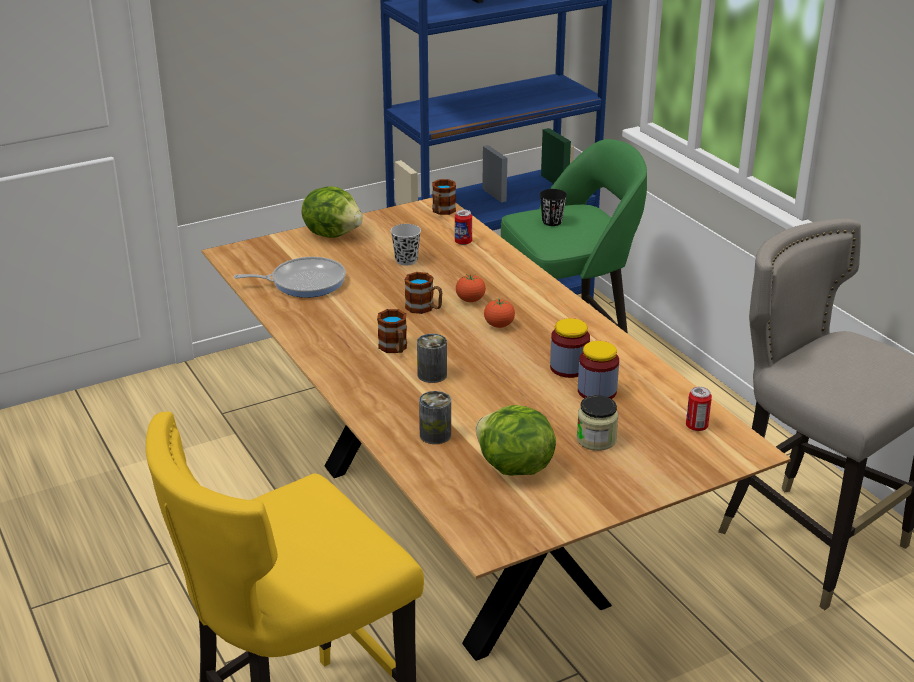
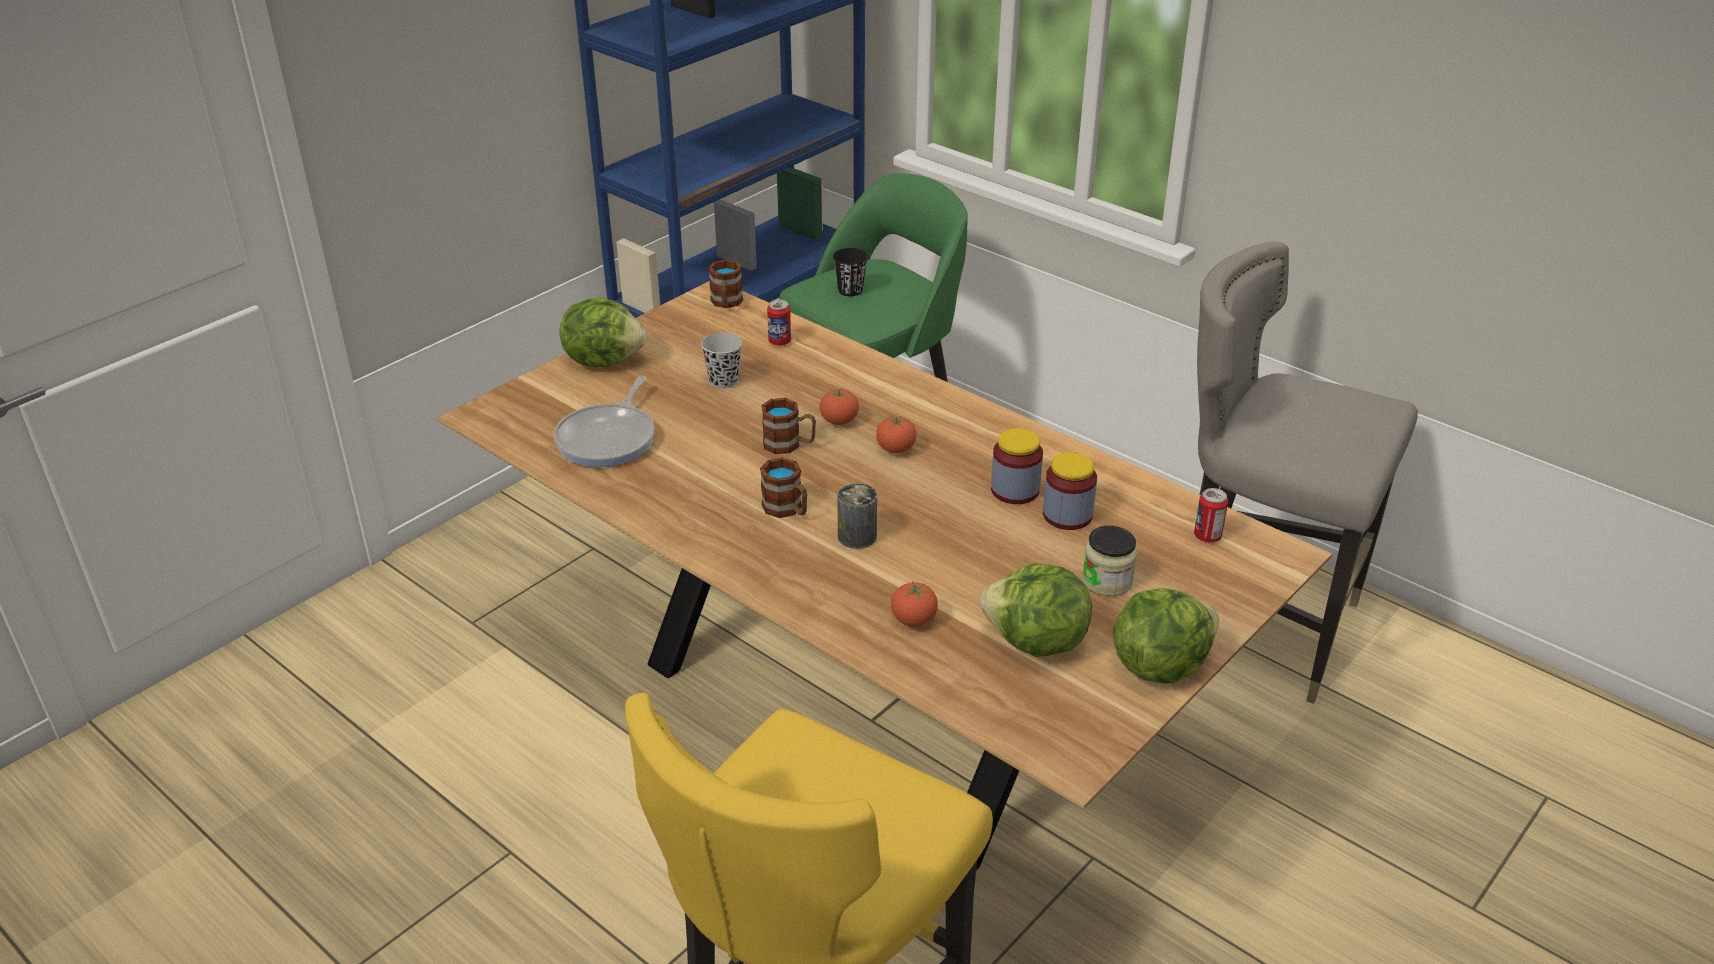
camera: 20 degrees left, 5 degrees up
(304, 282) = (609, 438): frying pan -> frying pan turned 135 degrees clockwise
(435, 435) = (913, 620): can -> tomato
(596, 501) = (1159, 665): none -> lettuce

